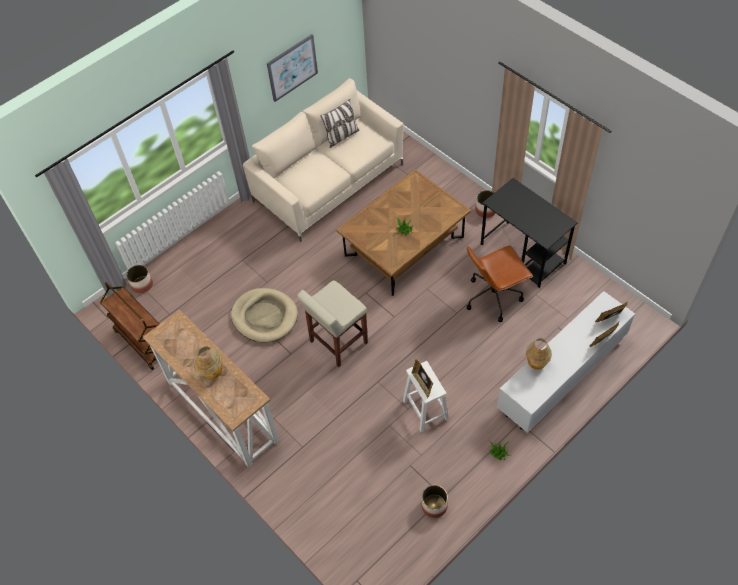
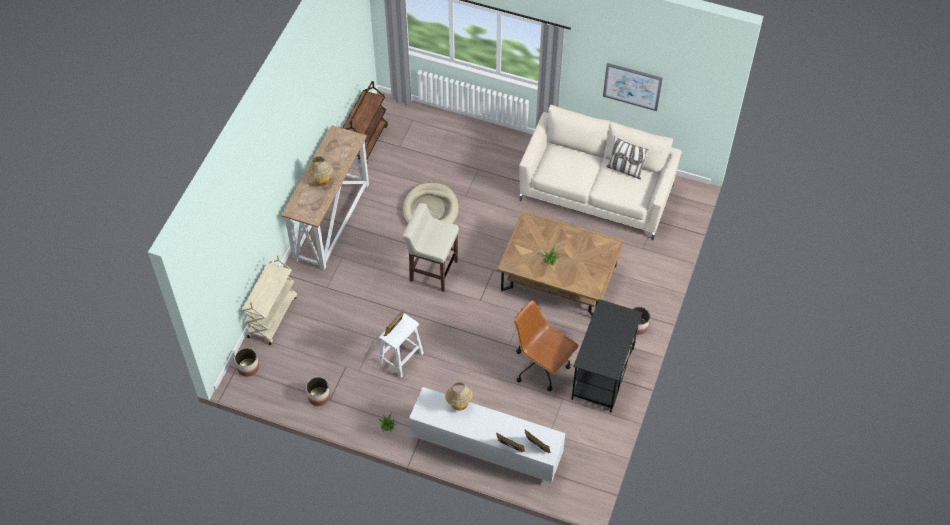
camera: 60 degrees right, 0 degrees up
(142, 285) = (416, 115): planter -> planter (248, 367)
(308, 516) = (272, 316): none -> beige cart

